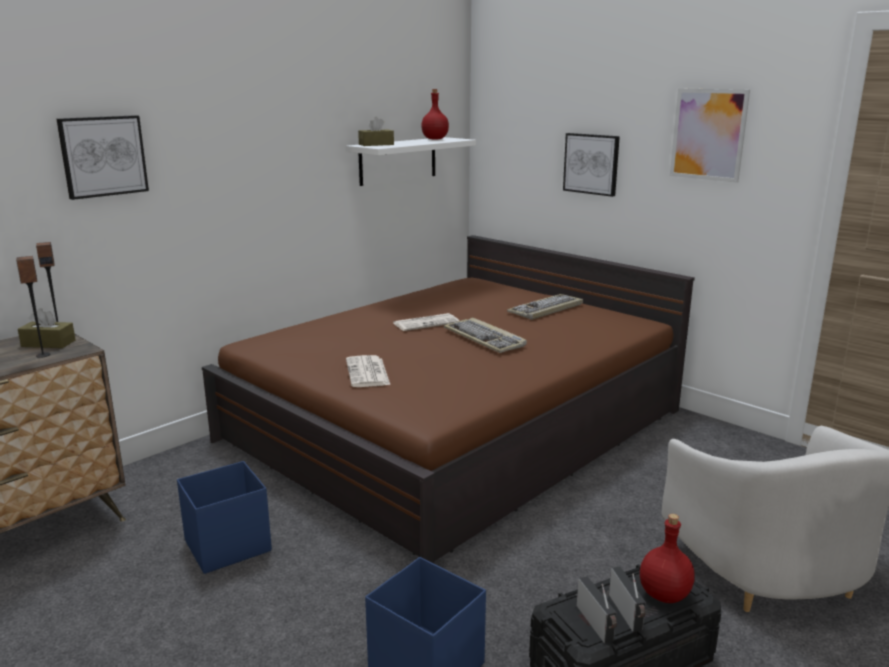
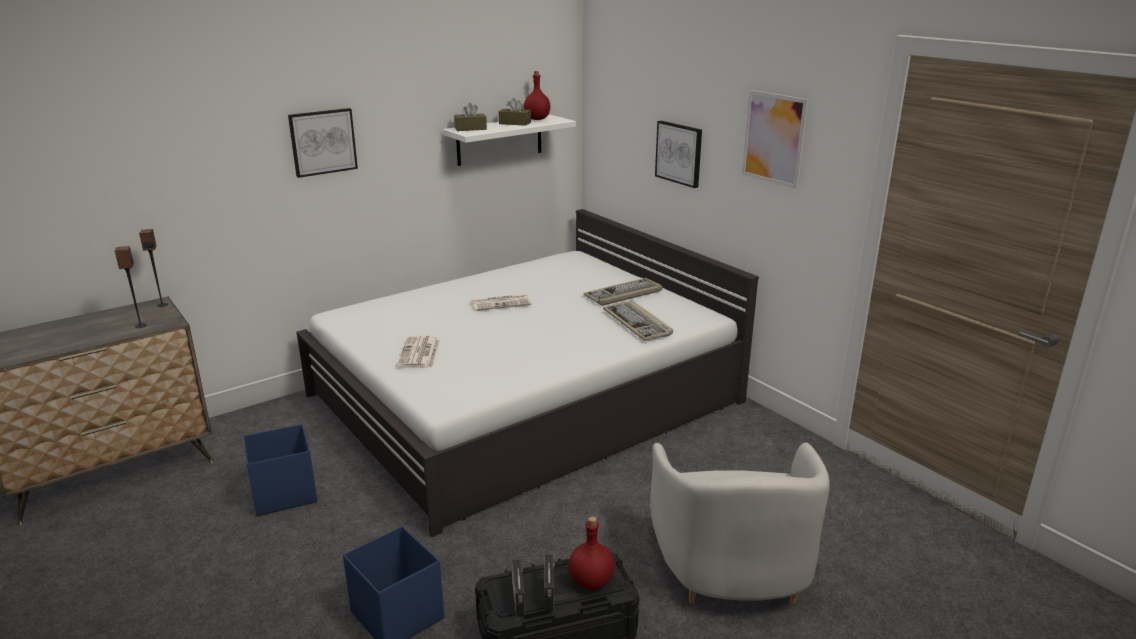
camera: 10 degrees right, 5 degrees up
(48, 343) = (149, 314): brown tissue box -> brown tissue box (515, 123)
(103, 156) = (202, 151): picture -> picture (323, 142)
(456, 425) = (526, 399): brown bed -> white bed
(485, 338) = (544, 324): keyboard -> keyboard (638, 323)

